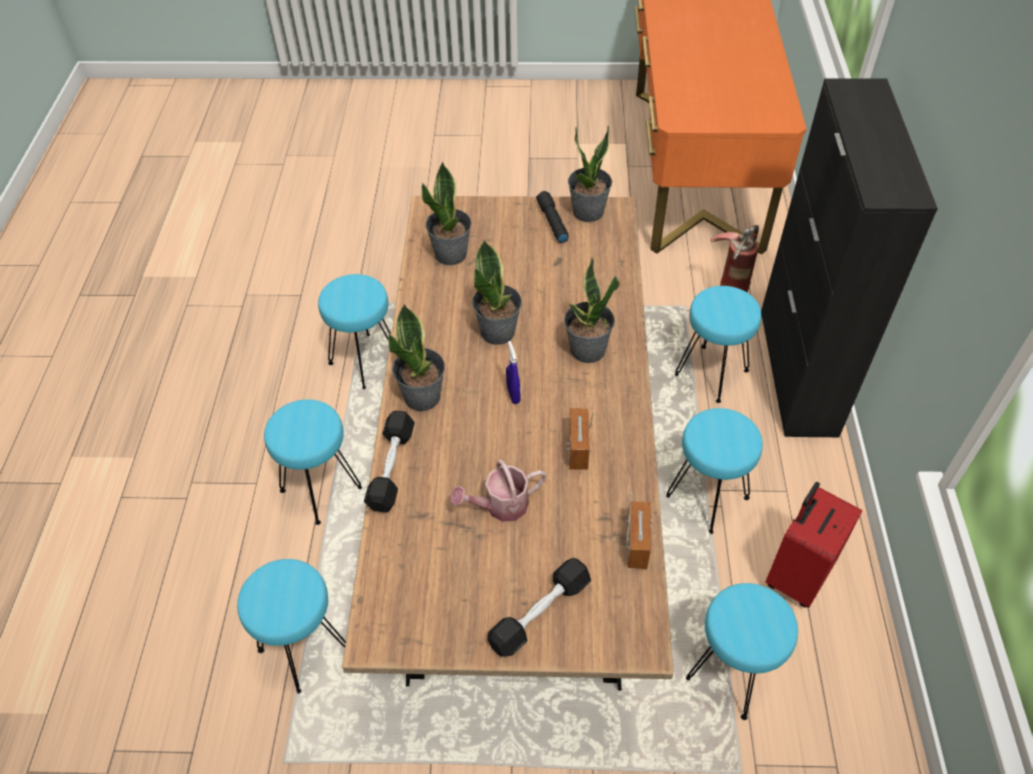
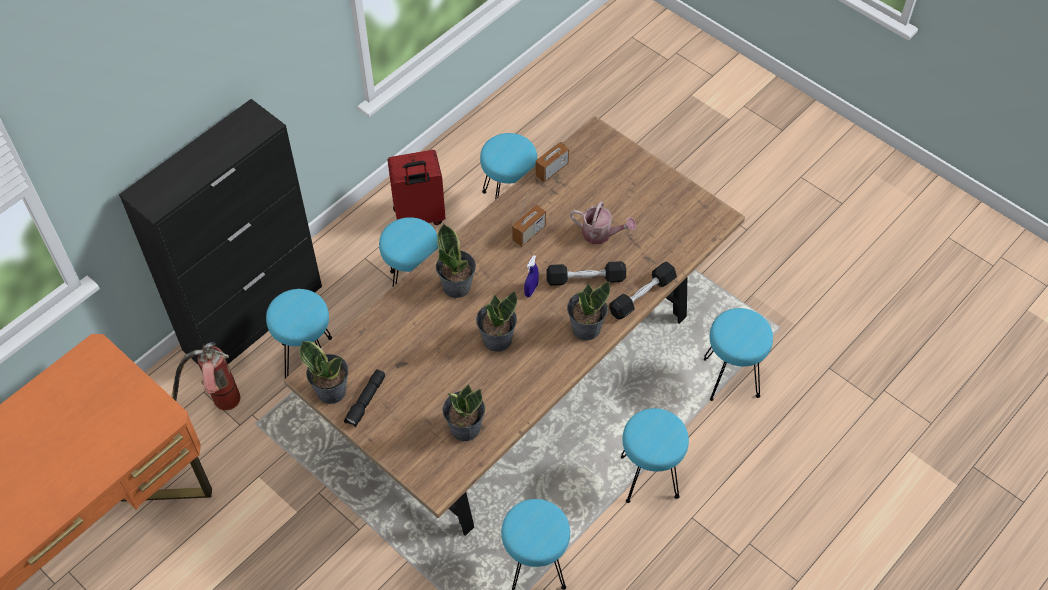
camera: 140 degrees left, 5 degrees up
(540, 613) = (630, 174): black dumbbell -> black dumbbell (585, 279)

